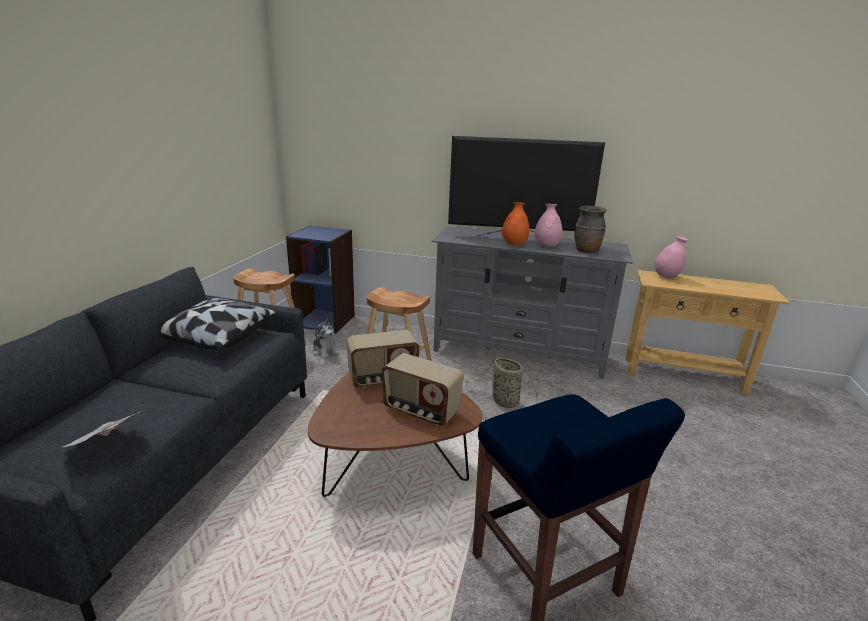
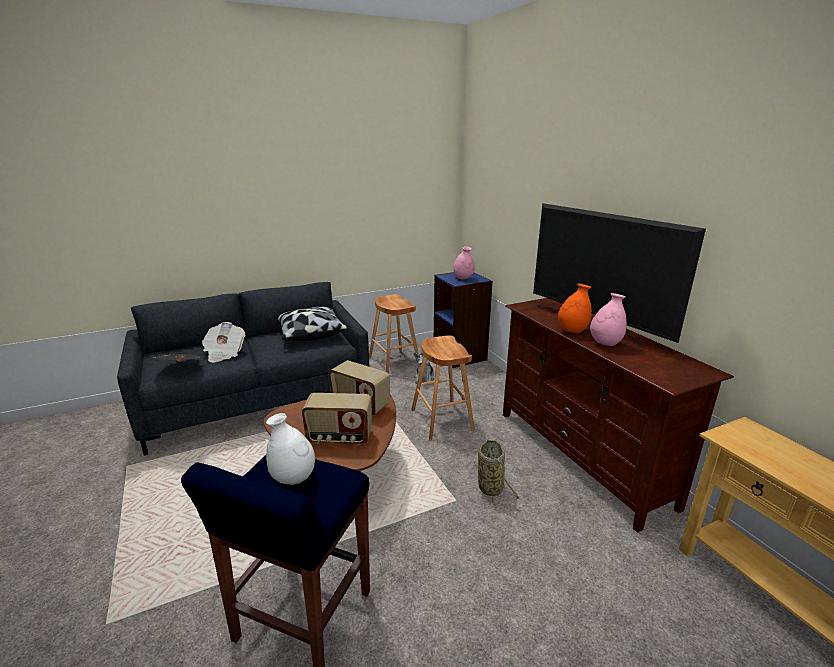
camera: 50 degrees right, 0 degrees up
(136, 401) = (224, 353): none -> newspaper
(420, 411) = (339, 437): radio -> radio turned 75 degrees counterclockwise
(518, 352) = (581, 456): grey tv stand -> brown tv stand
(549, 426) = (293, 479): none -> white vase
(586, 251) = (641, 363): brown vase -> none
(666, 277) = (771, 441): pink vase -> pink vase (463, 278)

